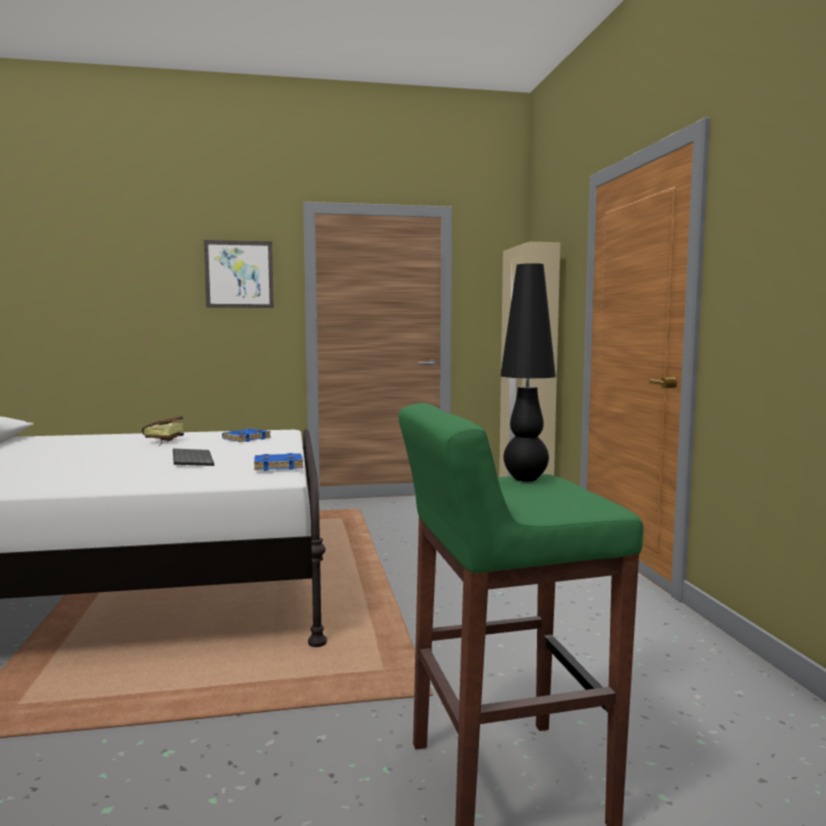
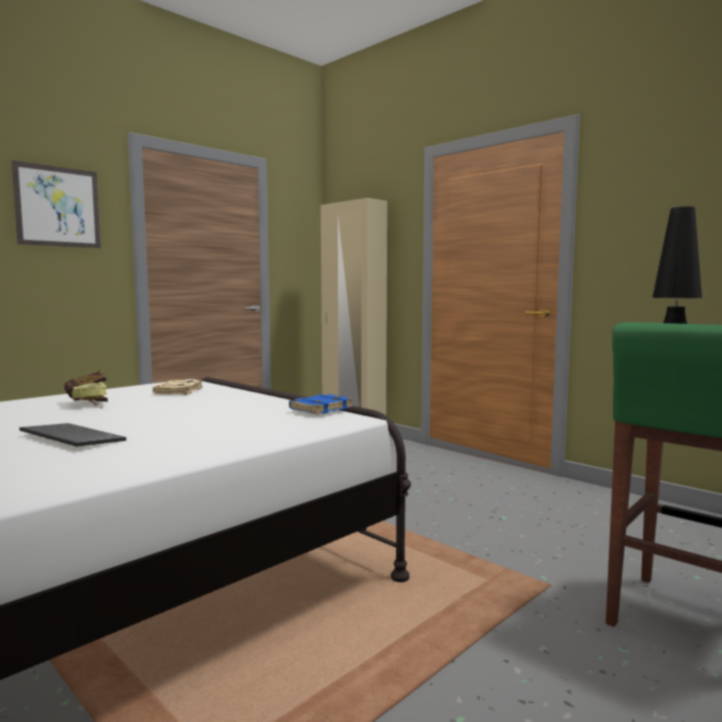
camera: 35 degrees left, 0 degrees up
(190, 459) = (197, 416): keyboard -> keyboard (69, 438)
(246, 439) = (178, 391): blue book -> beige book

